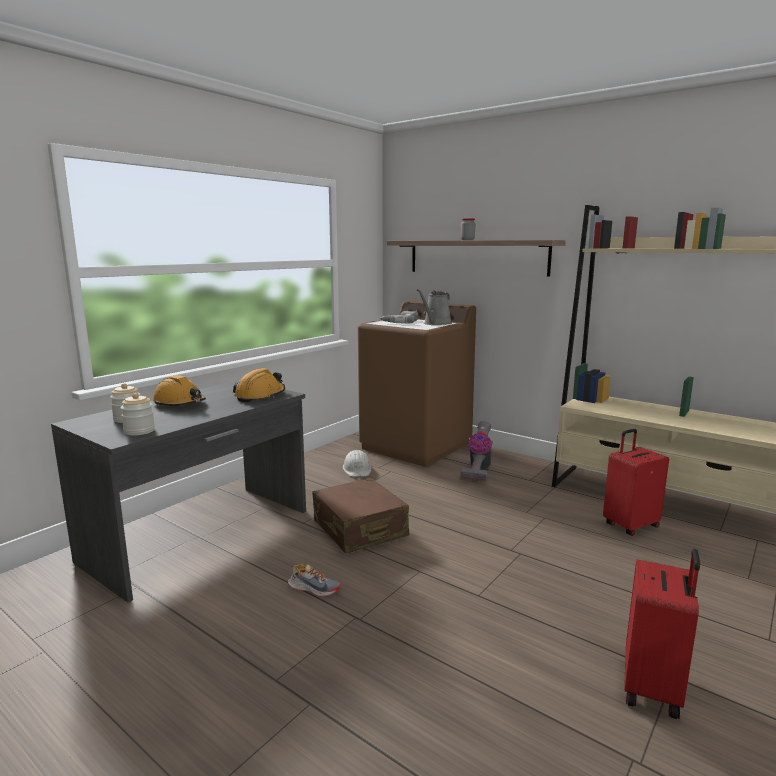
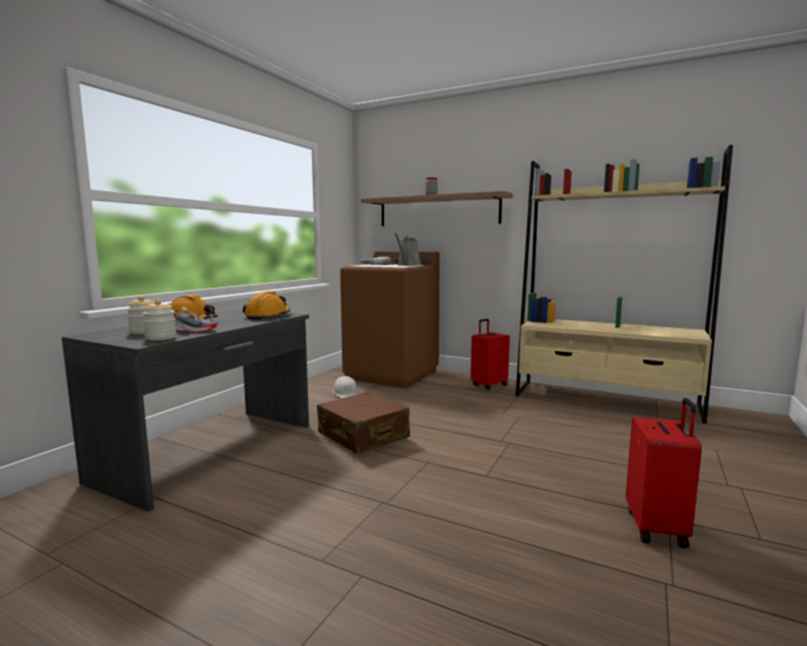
camera: 10 degrees left, 5 degrees down
(313, 588) = (335, 483): shoe -> shoe (191, 330)
(478, 469) = (451, 387): vacuum cleaner -> none
(630, 525) = (588, 417): red suitcase -> red suitcase (488, 385)

